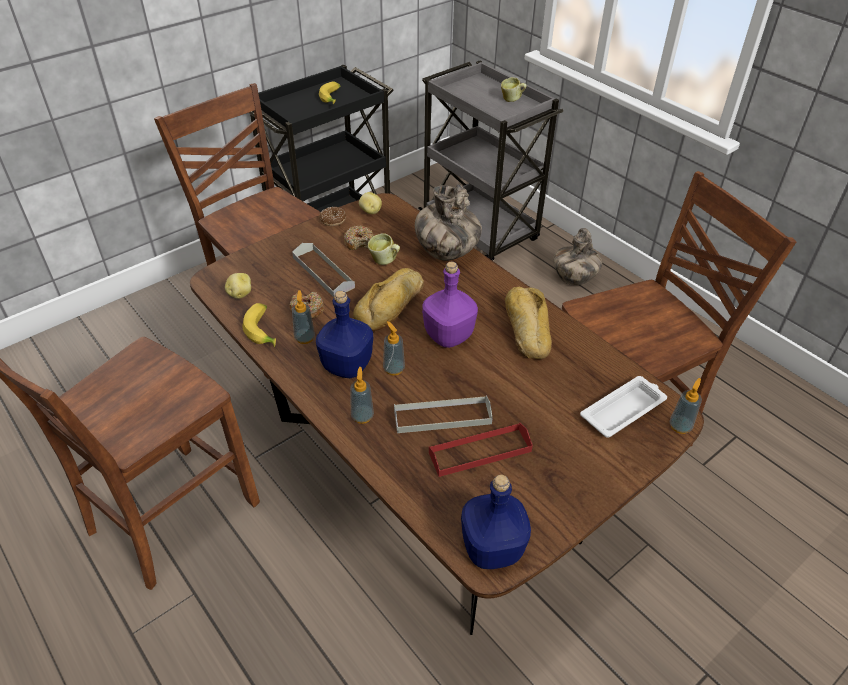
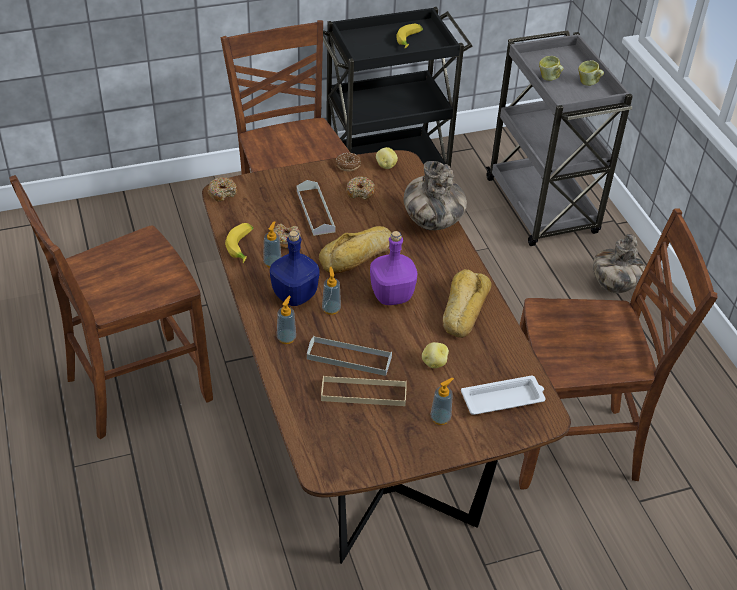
camera: 20 degrees right, 0 degrees up
(213, 280) = (222, 193): none -> donut
(240, 294) = (238, 211): potato -> potato (434, 362)
(385, 262) = (373, 216): mug -> mug (549, 79)
(480, 452) = (363, 393): red tray -> beige tray
(493, 548) = (333, 463): blue bottle -> none
(680, 426) = (543, 426): soap dispenser -> soap dispenser (440, 418)

